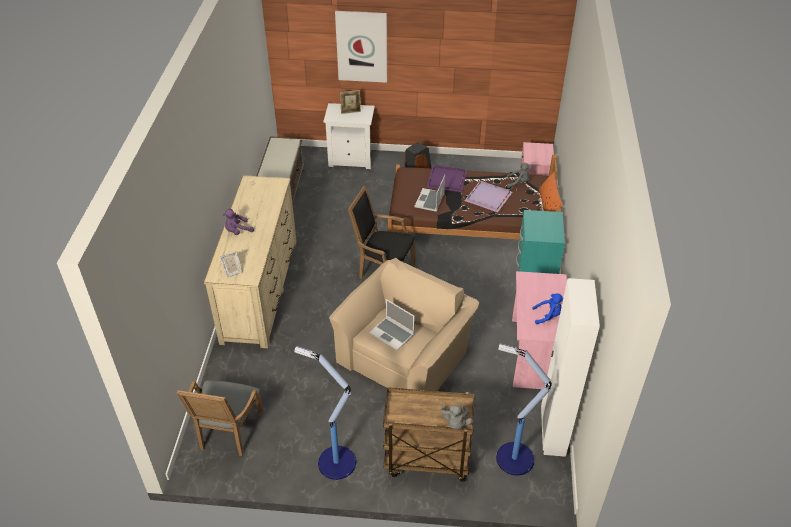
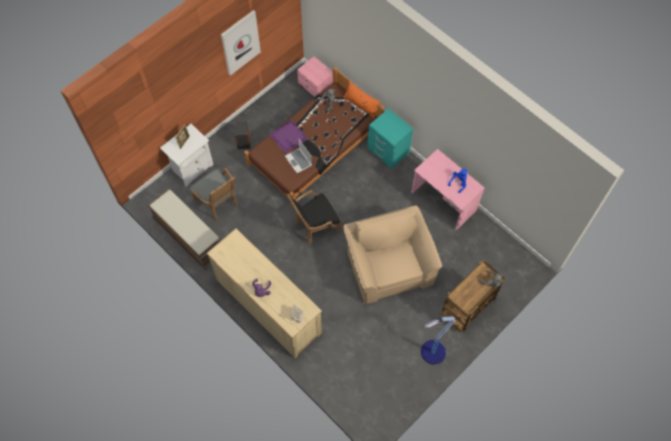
camera: 50 degrees left, 20 degrees up
(228, 434) = (368, 395): grey armchair -> grey armchair (218, 203)
(362, 46) = (172, 96): picture -> picture (240, 42)
(392, 334) = (393, 263): laptop -> none
(488, 198) = (327, 129): purple tray -> none
(513, 458) = (498, 267): floor lamp -> none
(552, 432) = (498, 236): white wardrobe -> none

